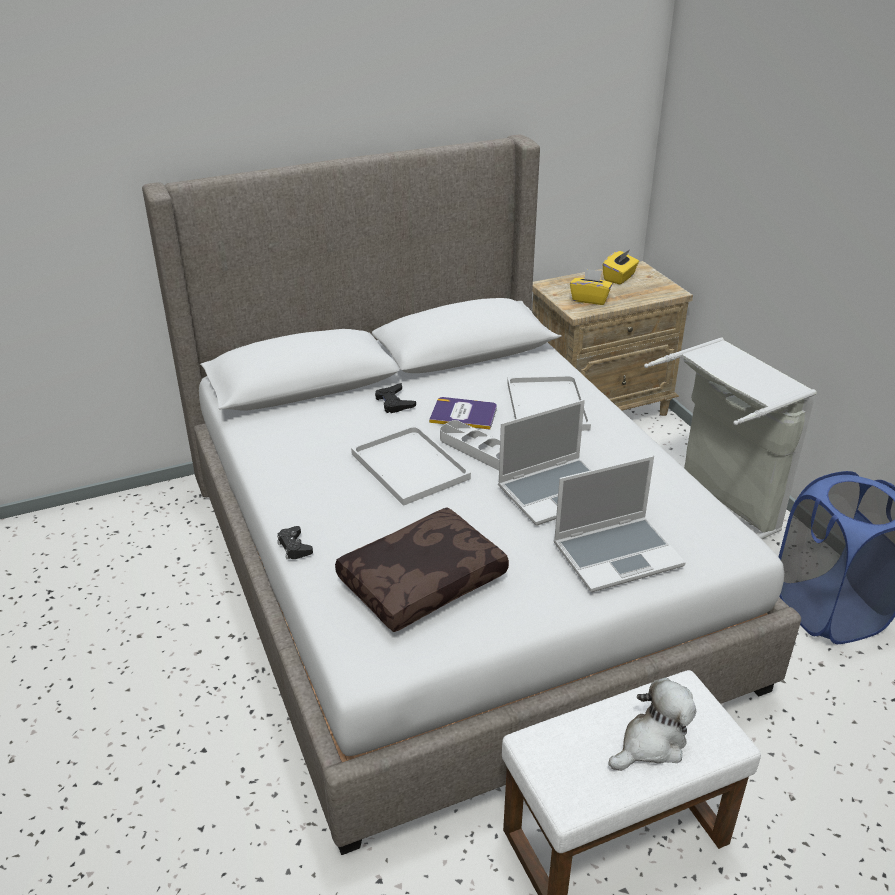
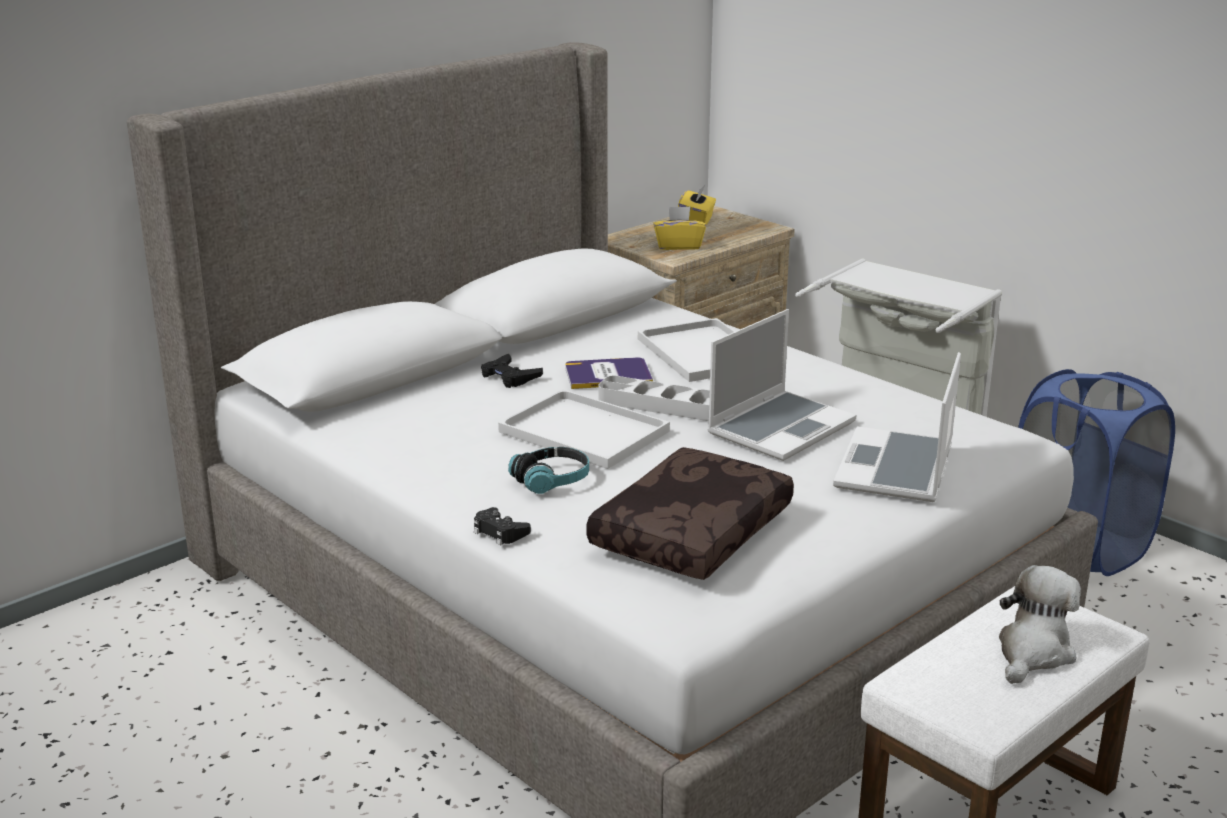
camera: 20 degrees left, 10 degrees down
(359, 507) = (552, 481): none -> headphones
(618, 554) = (896, 469): laptop -> laptop turned 150 degrees clockwise

